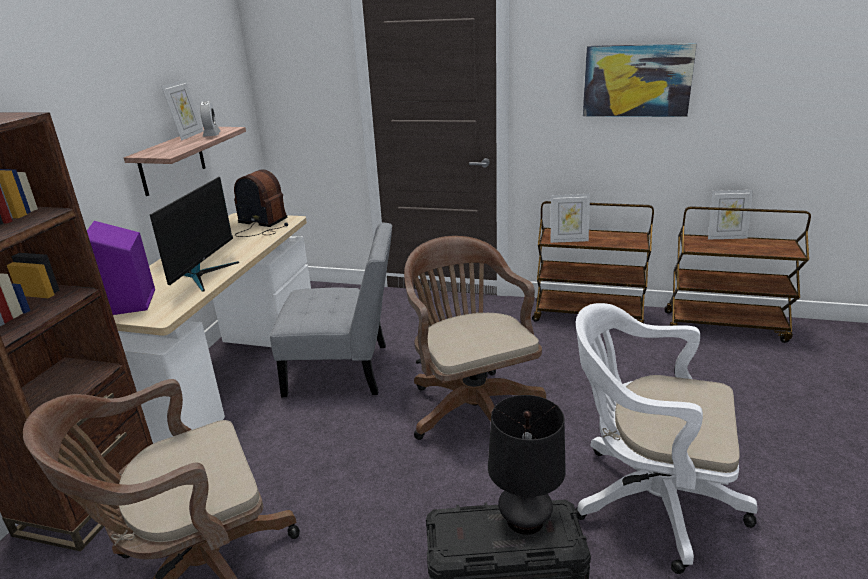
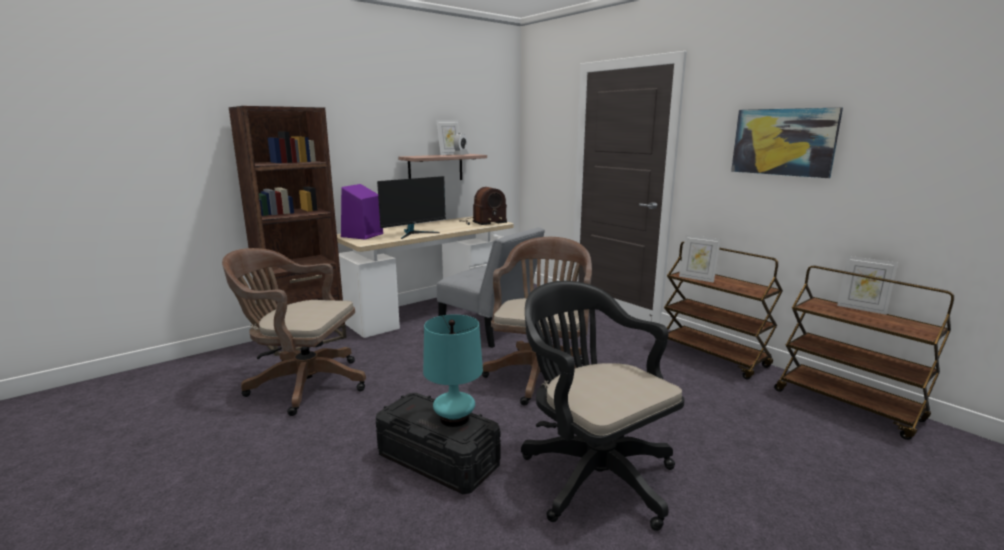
camera: 35 degrees right, 10 degrees down
(262, 225) = (482, 222): radio -> radio turned 90 degrees clockwise
(525, 519) = (454, 418): black table lamp -> turquoise table lamp
(646, 499) = (592, 473): white office chair -> black office chair

